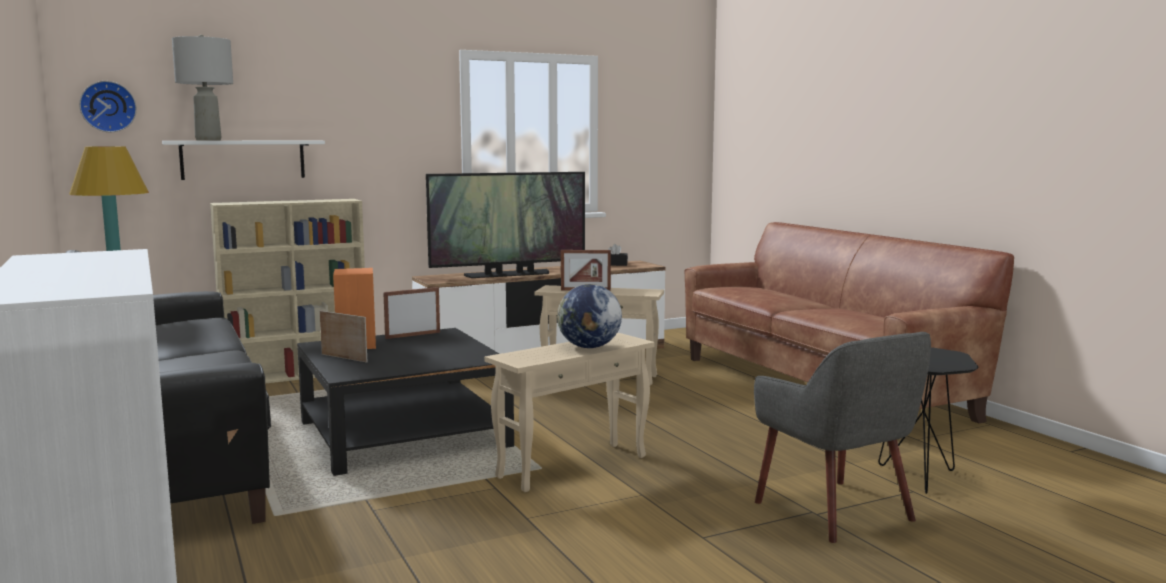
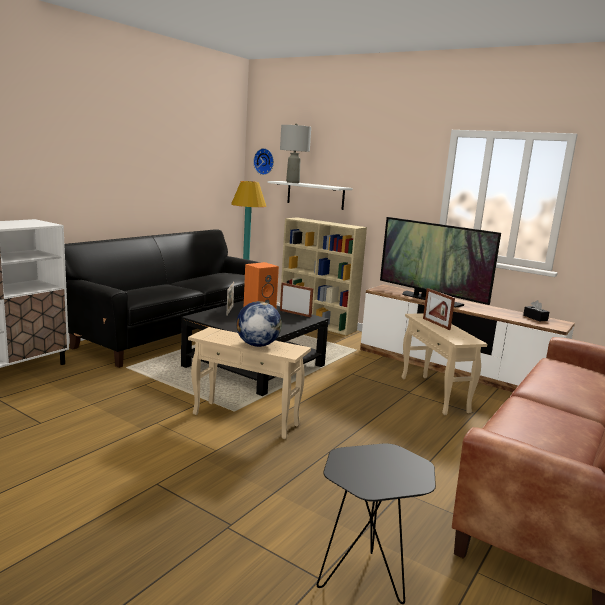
camera: 60 degrees right, 5 degrees up
(836, 511) = (239, 536): grey armchair -> none

